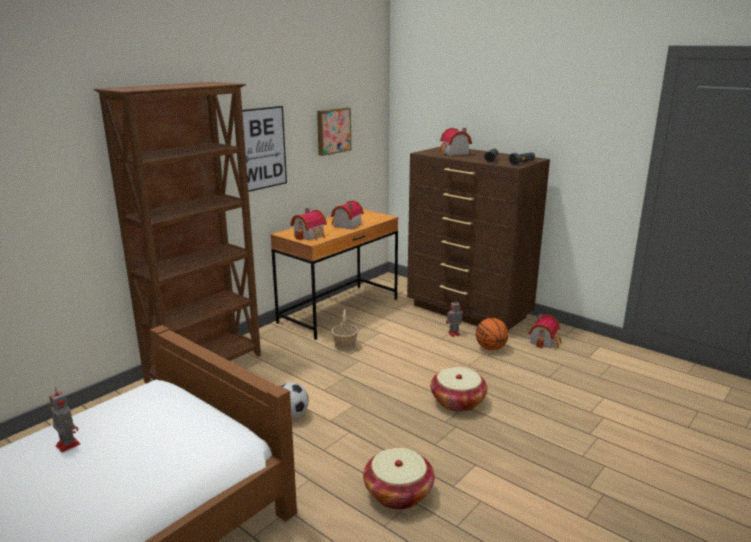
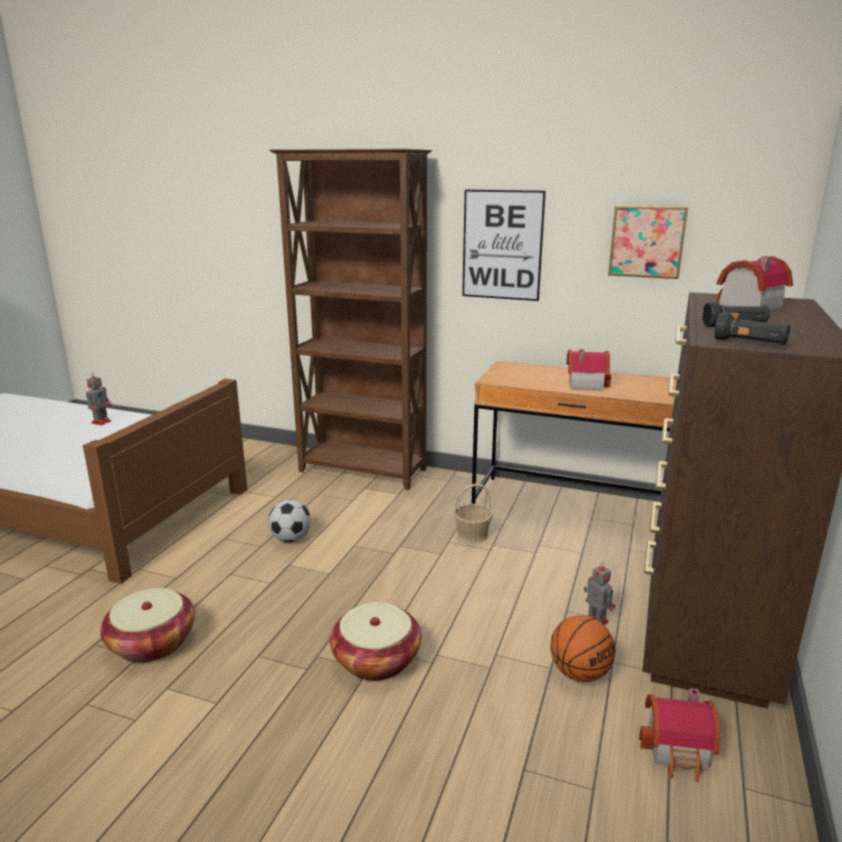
camera: 70 degrees right, 0 degrees up
(311, 236) = (513, 376): toy house -> none

